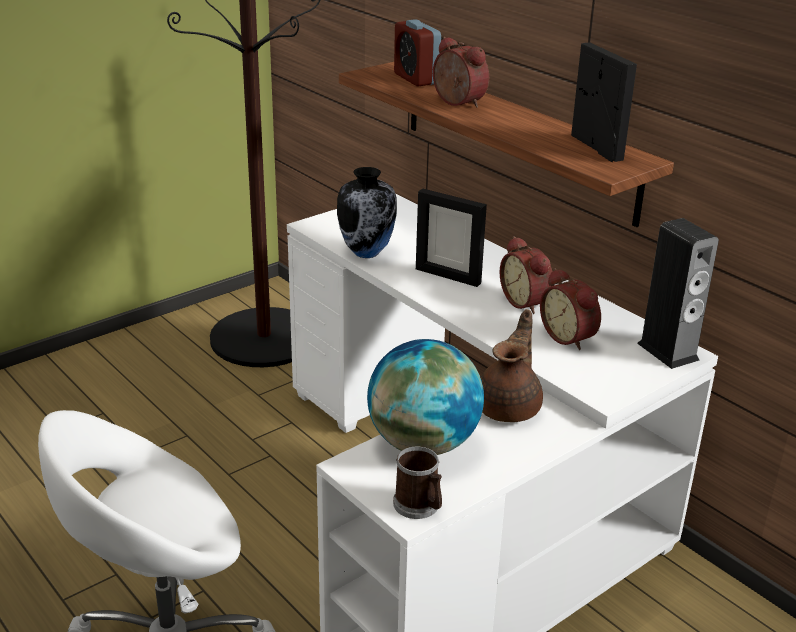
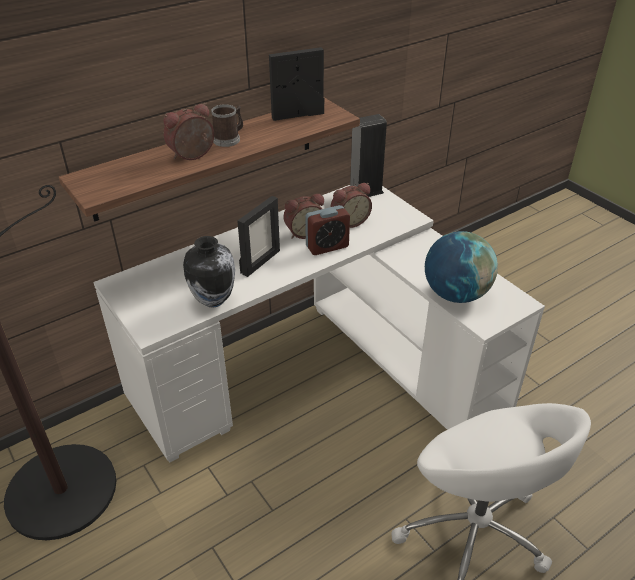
camera: 85 degrees left, 10 degrees up
(416, 79) = (121, 170): alarm clock -> alarm clock (327, 246)
(420, 506) = (515, 299): mug -> mug (229, 139)
(510, 407) = (413, 258): brown teapot -> none

